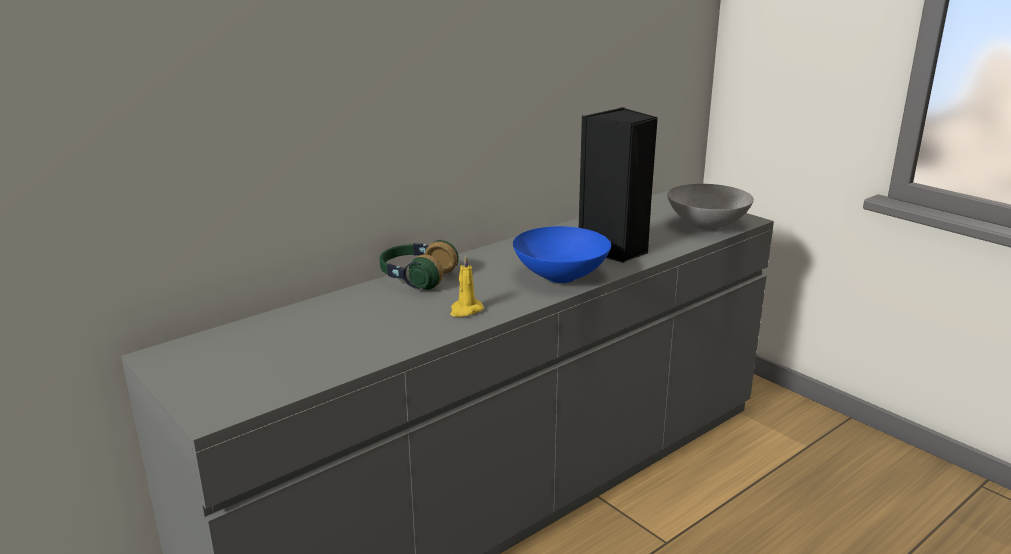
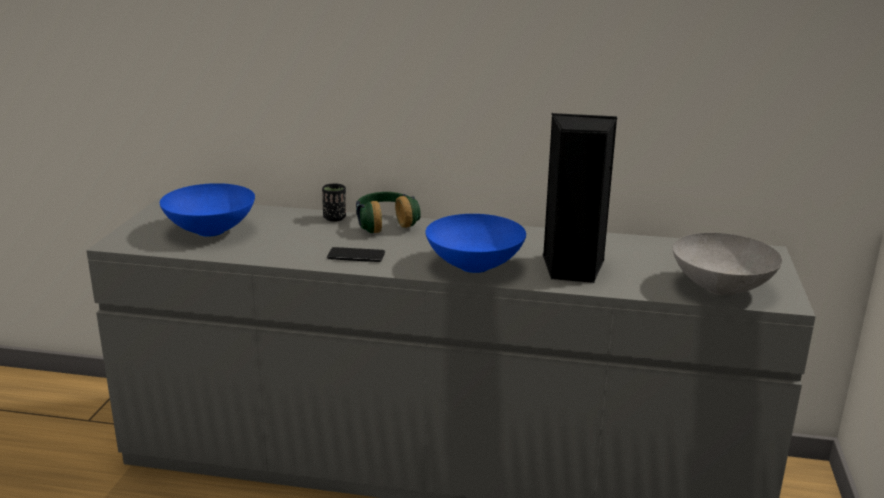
camera: 50 degrees right, 0 degrees up
(282, 354) = (212, 230): none -> blue bowl
(365, 293) = (334, 218): none -> black cup
(465, 310) = (356, 256): yellow candle -> phone

